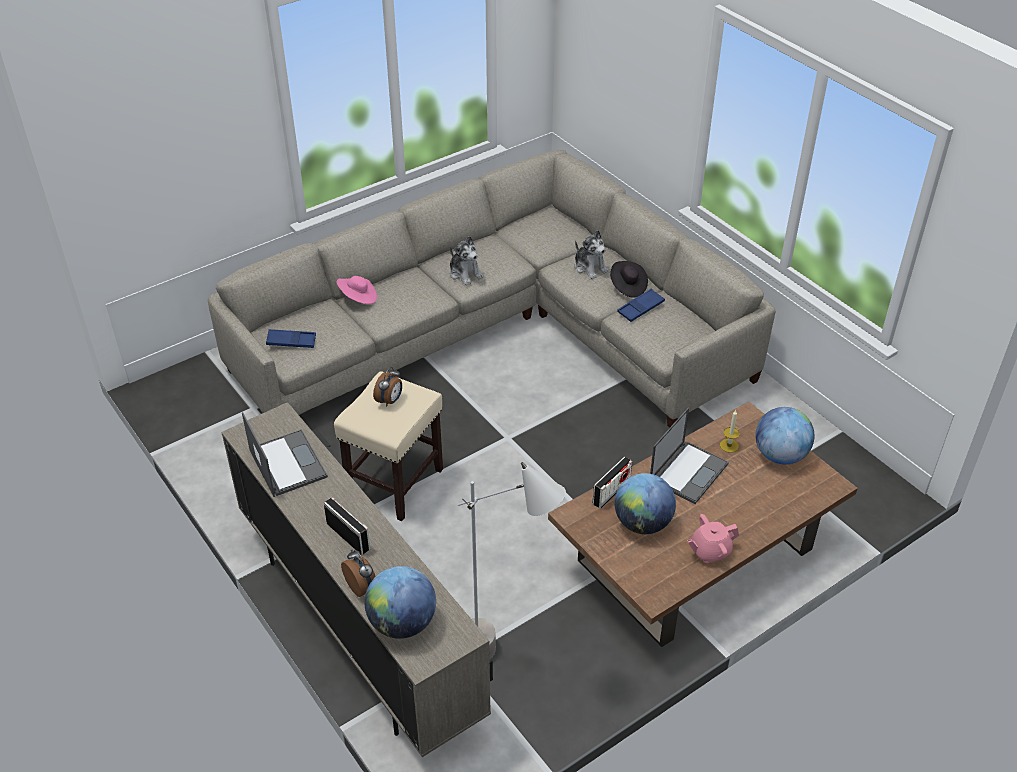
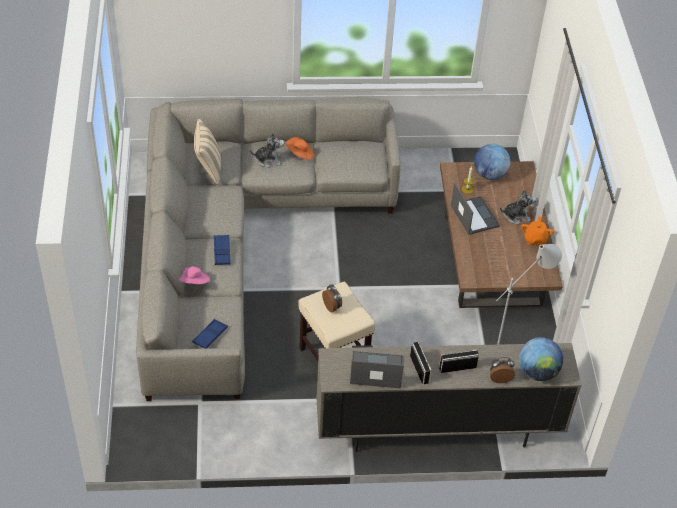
camera: 60 degrees left, 5 degrees up
(465, 273) = (218, 219): plush toy -> plush toy (516, 216)
(531, 235) = (208, 168): none -> beige pillow
(611, 492) = (465, 254): radio -> radio (419, 369)
(627, 286) = (300, 154): black hat -> orange hat
(640, 308) = (328, 159): blue tray -> blue tray (222, 252)
(642, 523) = (497, 254): globe -> none
(709, 551) = (535, 239): pink teapot -> orange teapot

